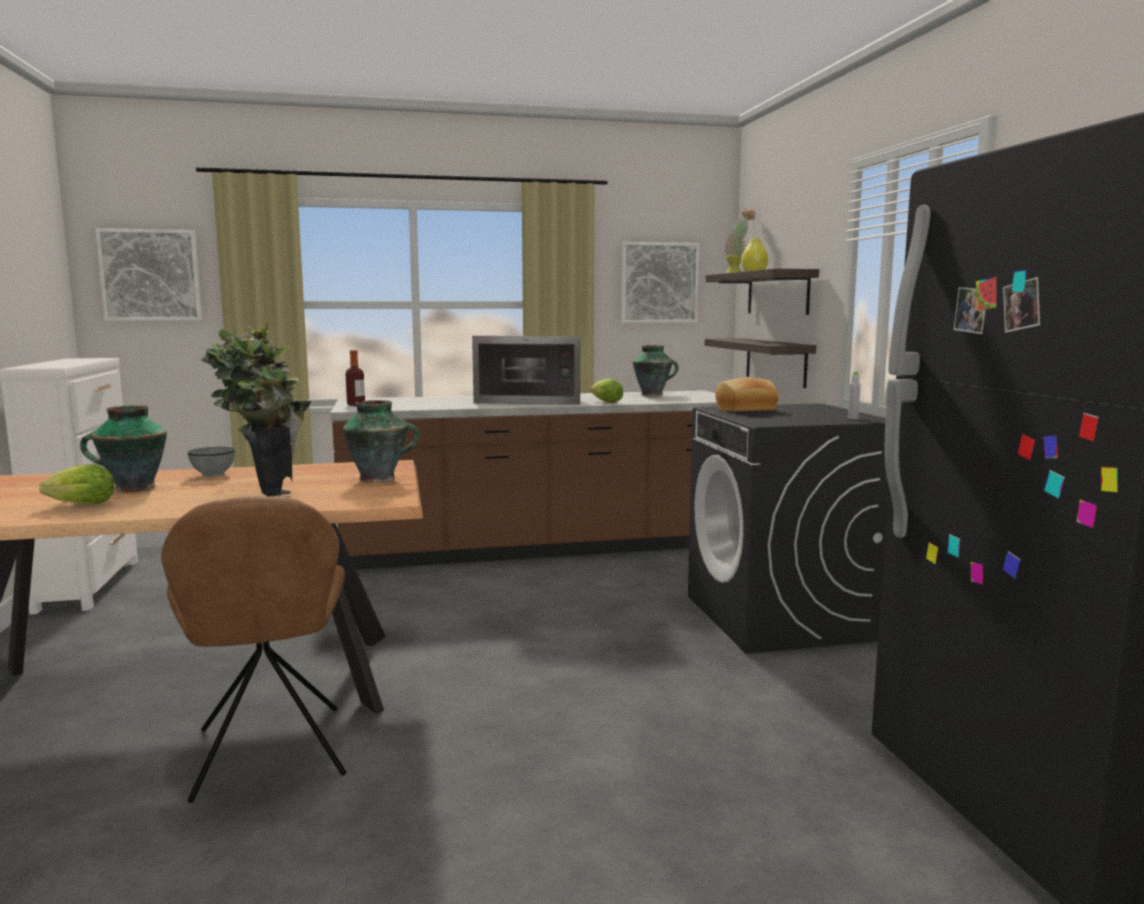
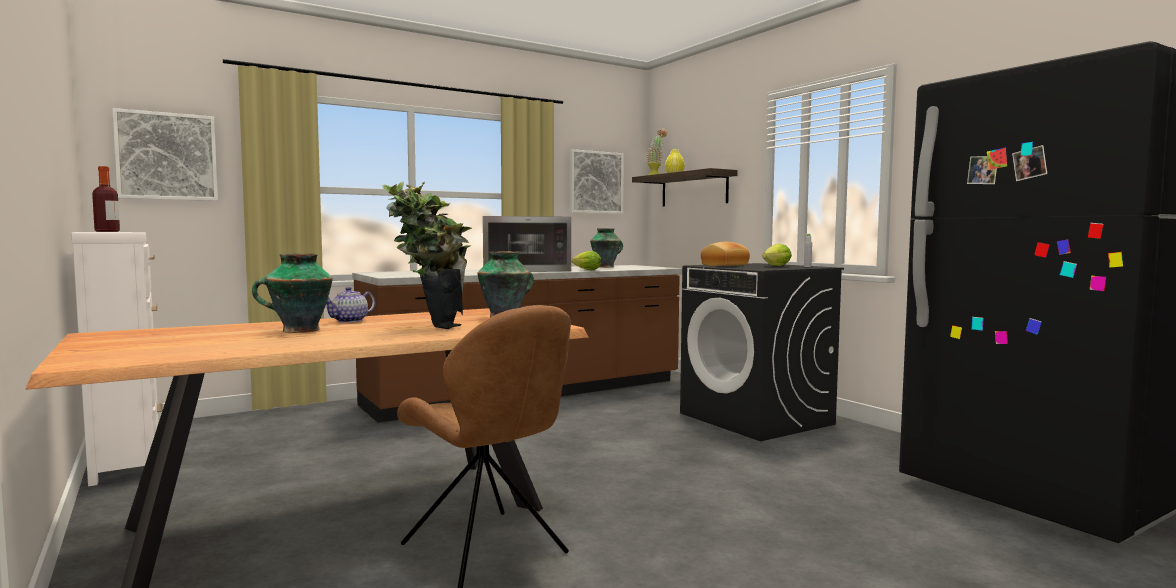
camera: 20 degrees left, 5 degrees down
(78, 505) = (280, 341): lettuce -> lettuce (775, 266)
(213, 475) = (349, 321): grey bowl -> teapot
(356, 405) = (386, 274): bottle -> bottle (107, 231)
(775, 361) = (694, 240): shelf -> none

